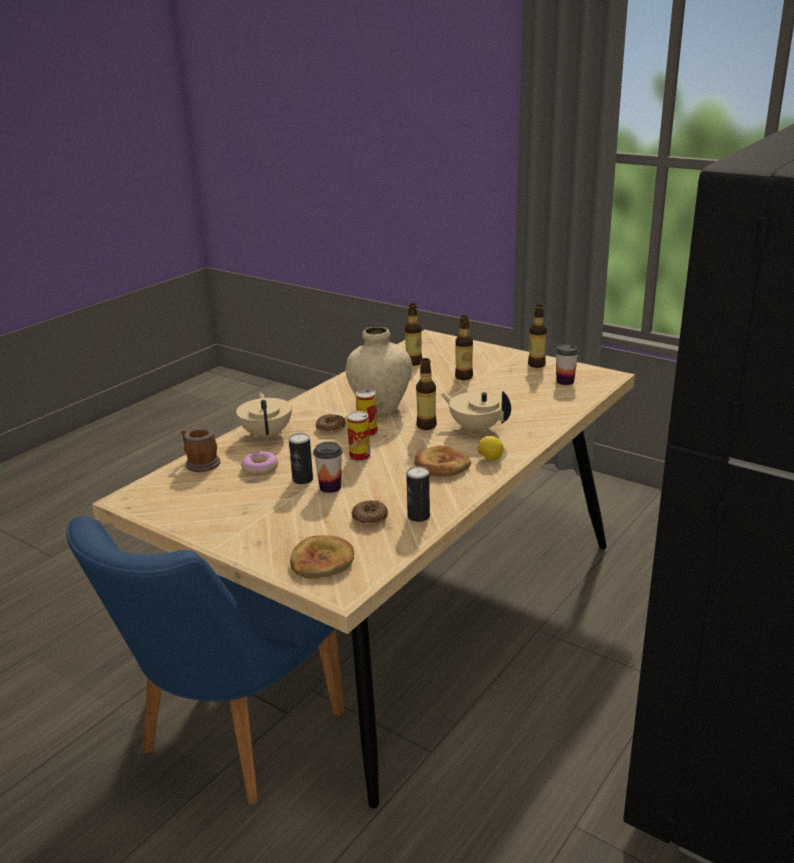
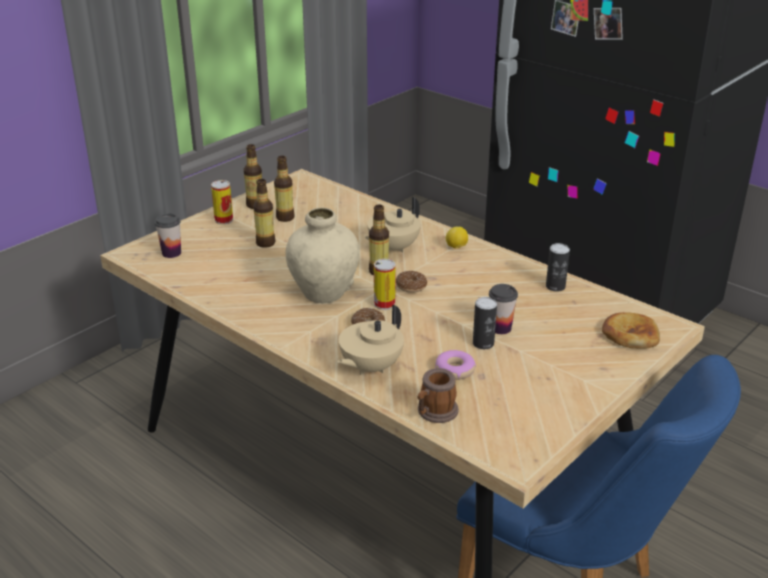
camera: 85 degrees left, 5 degrees up
(267, 434) = (370, 367): beige teapot -> beige teapot turned 45 degrees counterclockwise
(359, 456) = (439, 310): can -> can (224, 220)
(370, 518) = (559, 309): donut -> donut (411, 286)
(413, 362) = (207, 267): bottle -> bottle (285, 218)
(441, 466) = (465, 270): bread -> none
(565, 381) = (304, 198): cup -> cup (171, 253)

